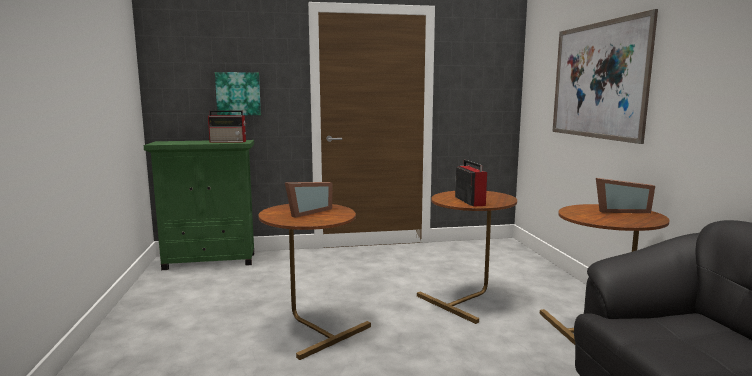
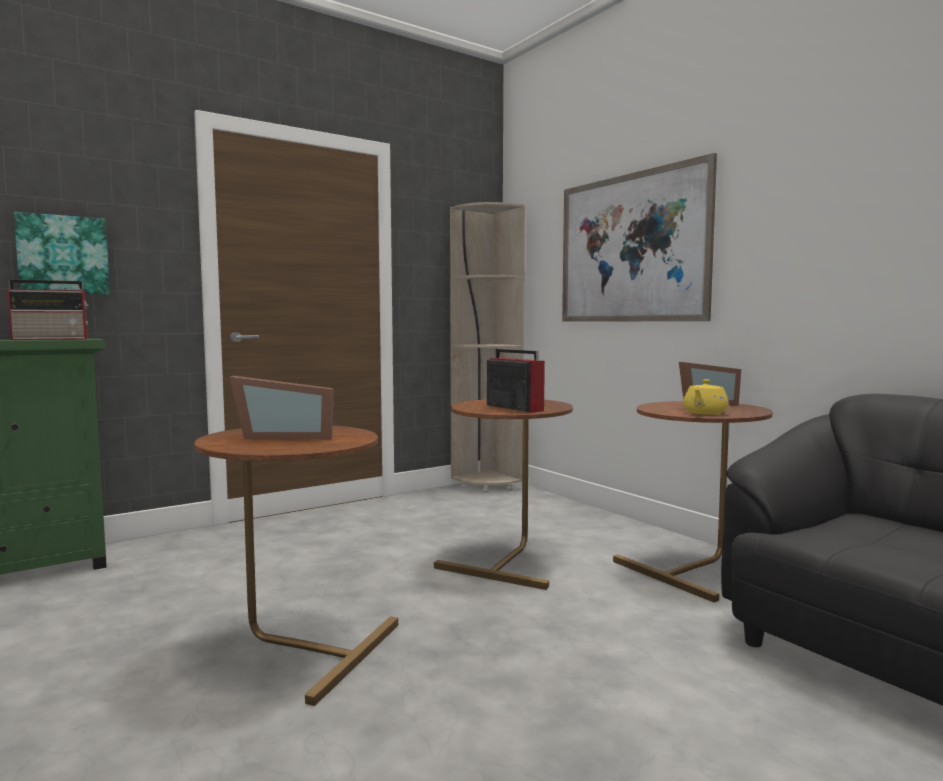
camera: 25 degrees left, 5 degrees down
(307, 212) = (286, 436): picture frame -> picture frame turned 75 degrees clockwise
(496, 244) = (486, 486): none -> beige bookcase
(602, 219) = (704, 413): none -> yellow teapot

